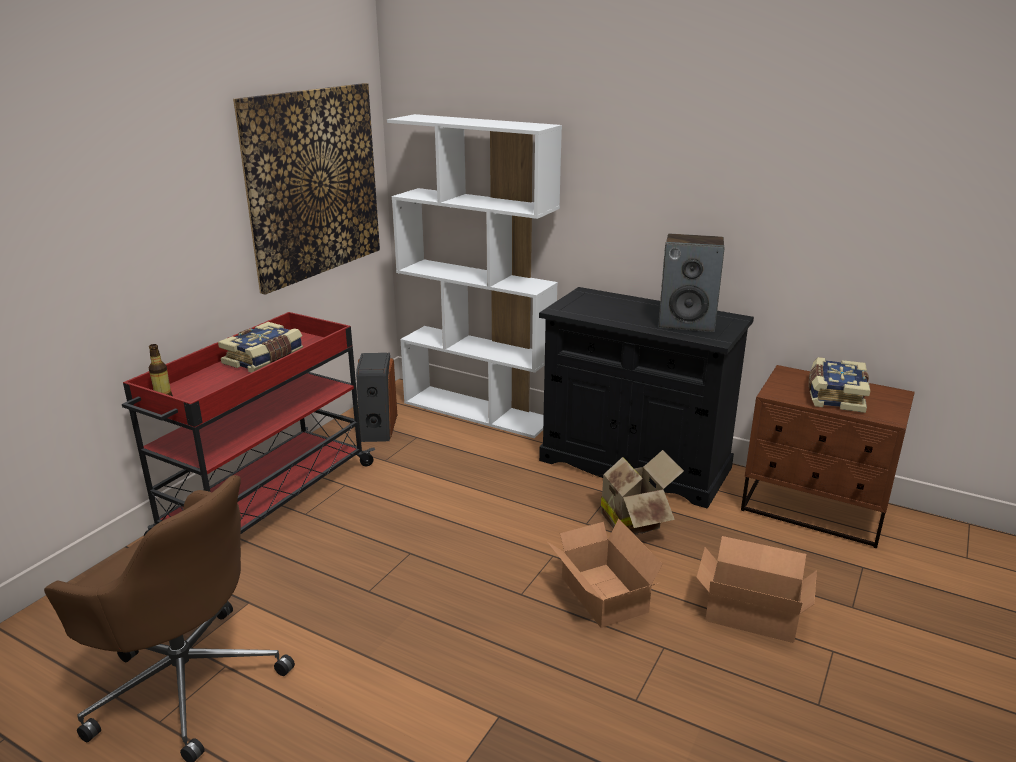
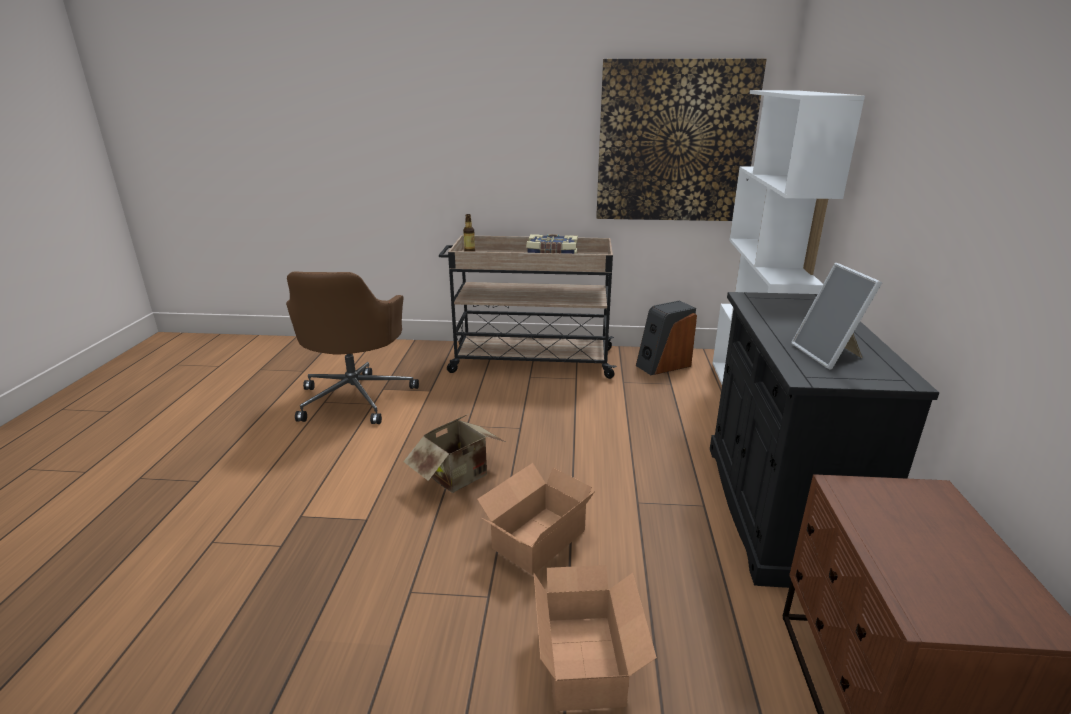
camera: 65 degrees right, 0 degrees up
(266, 502) = (530, 361): red cart -> beige cart
(633, 520) = (673, 532): cardboard box -> cardboard box (461, 477)
(687, 323) = (829, 355): speaker -> picture frame
(834, 396) = (920, 545): book -> none

